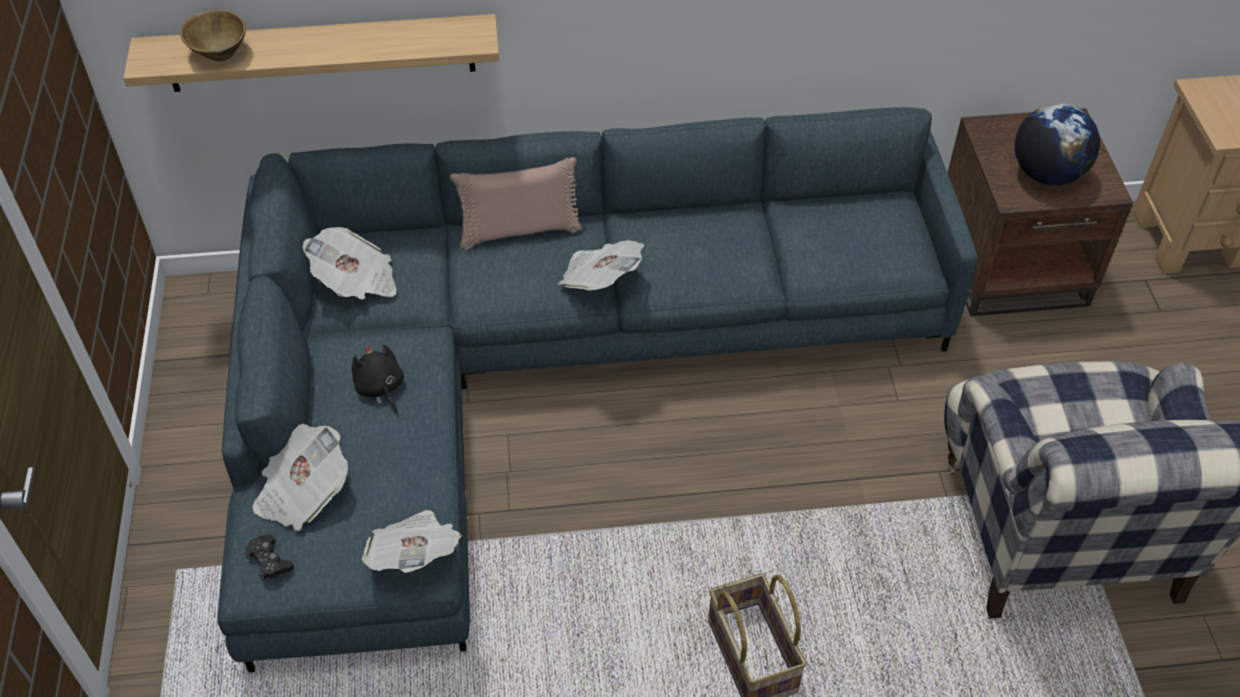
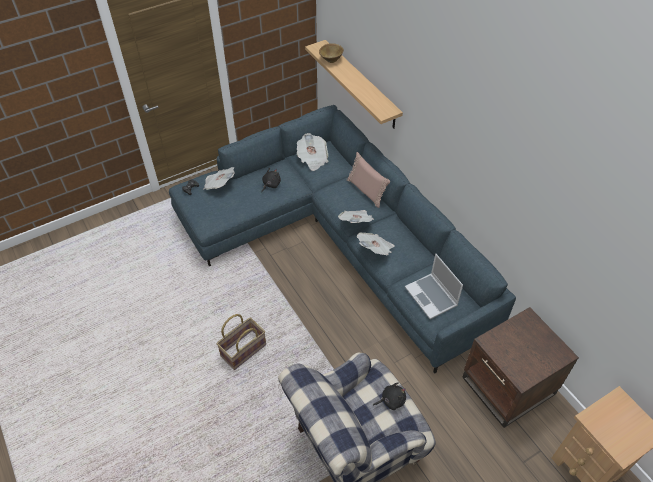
camera: 65 degrees right, 0 degrees up
(415, 555) = (208, 221): newspaper -> newspaper (375, 250)
(856, 242) = (432, 297): none -> laptop
(1046, 174) = (514, 351): globe -> none
(1079, 387) = (391, 400): none -> black plush toy

